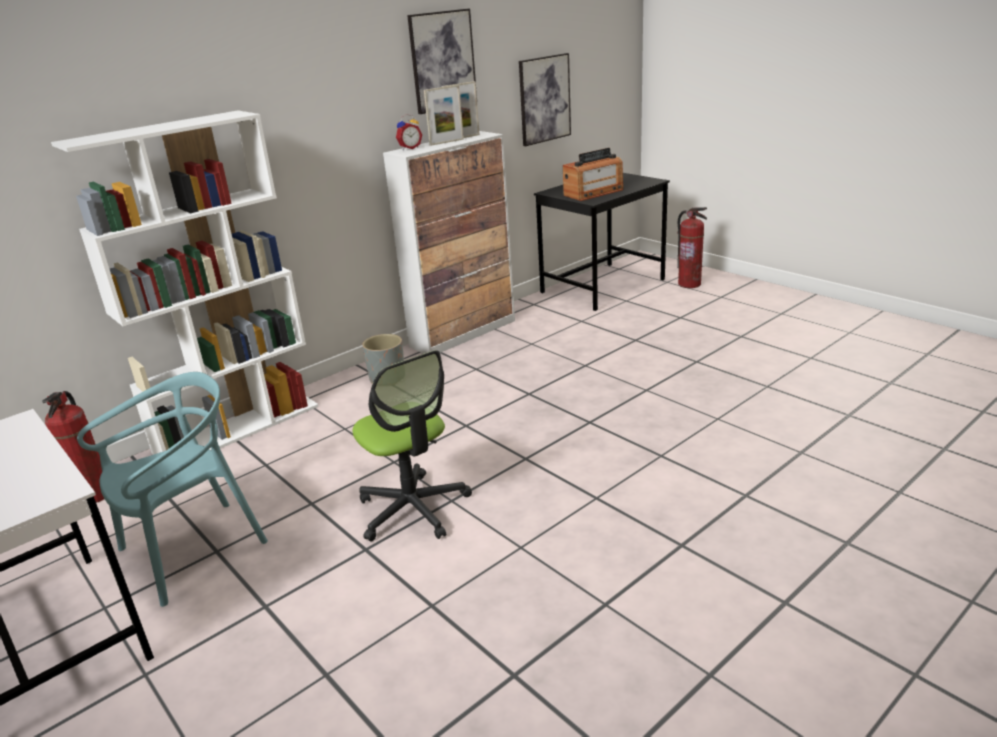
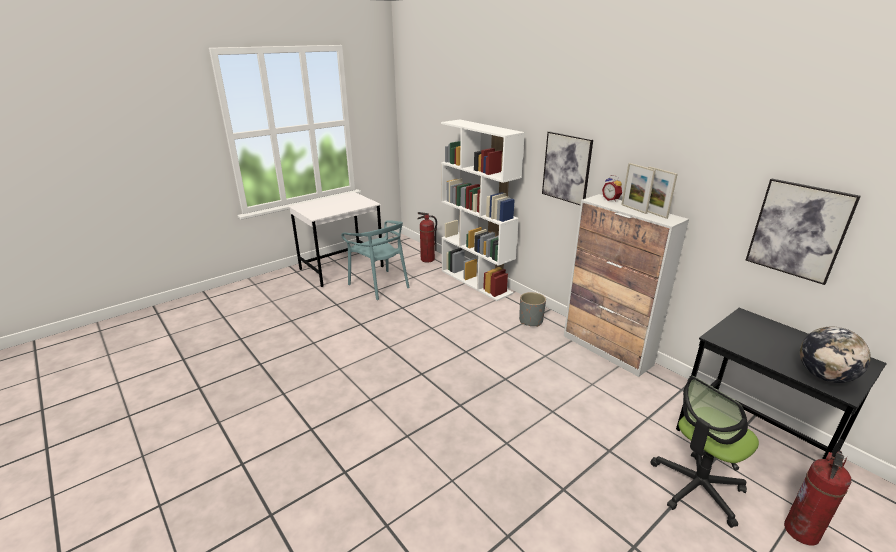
camera: 90 degrees right, 0 degrees up
(413, 509) = (386, 335): office chair -> office chair (697, 487)
(442, 61) = (676, 149): picture -> picture (567, 168)
(593, 193) = (755, 341): radio -> none
(636, 182) = (824, 376): none -> globe

